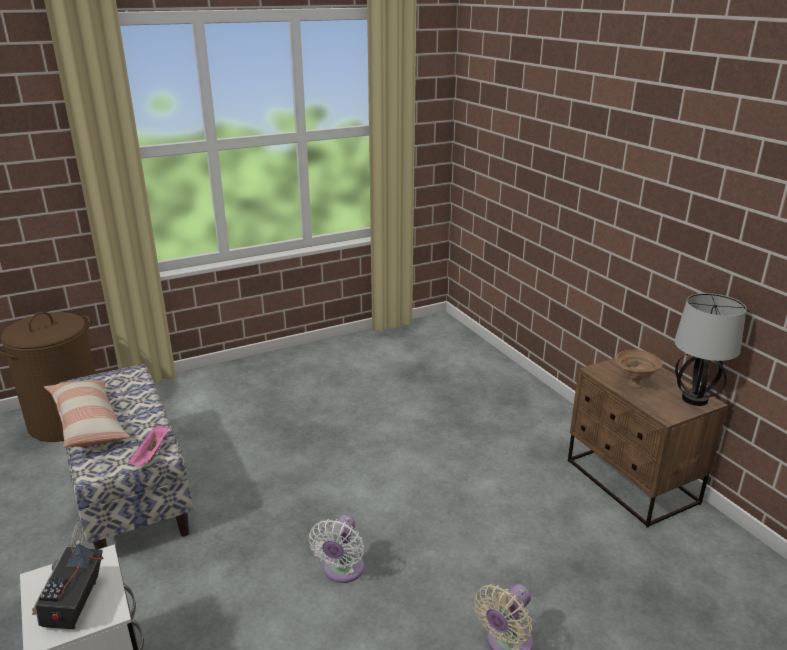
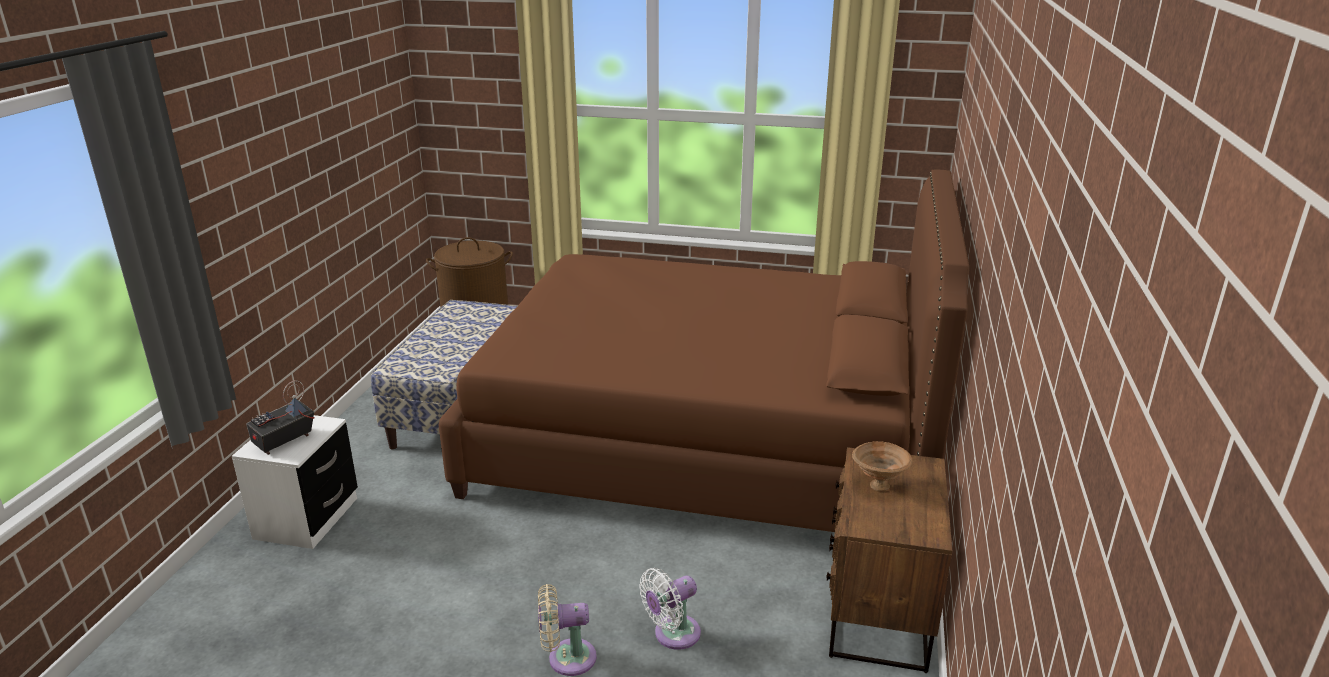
camera: 40 degrees right, 0 degrees up
(88, 423) = (430, 335): pillow -> none
(151, 454) = (436, 373): pink tray -> none
(342, 571) = (522, 538): white fan -> white fan (673, 634)
(378, 419) = (706, 439): none -> brown bed
(693, 399) = (921, 527): table lamp -> none

